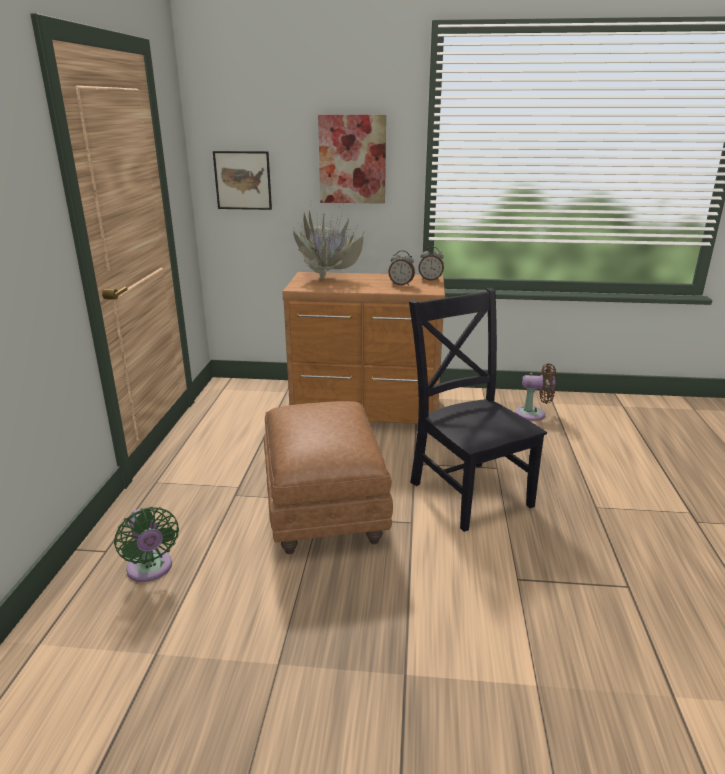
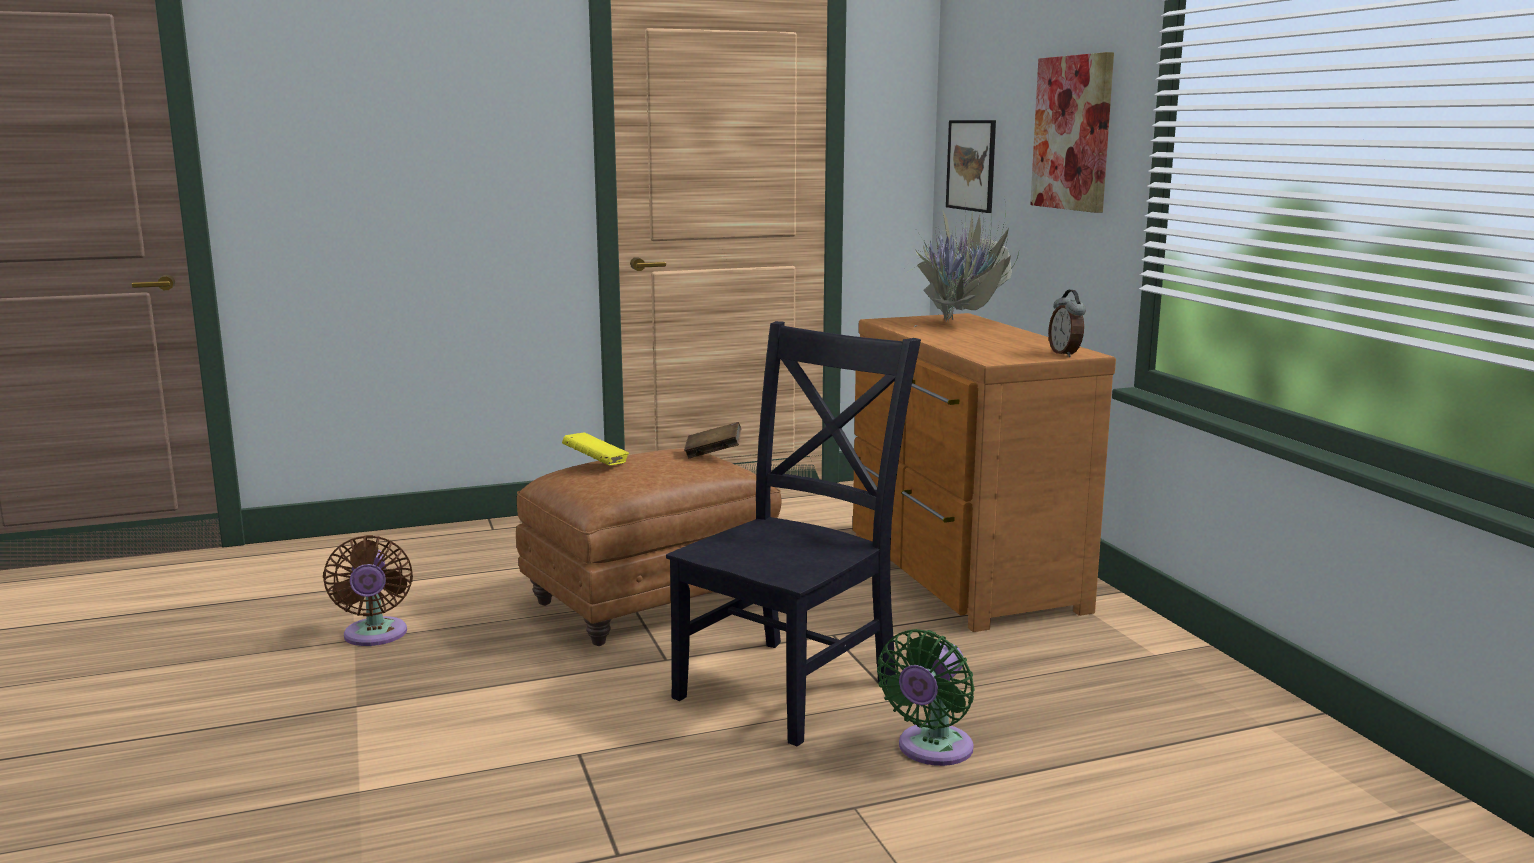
camera: 65 degrees right, 10 degrees down
(150, 570) = (474, 553): green fan -> green fan (931, 750)
(306, 439) = (596, 464): none -> yellow book
(321, 401) = (713, 454): none -> brown book
(401, 284) = (1001, 347): alarm clock -> none
(533, 414) = (1170, 709): brown fan -> brown fan (375, 636)

